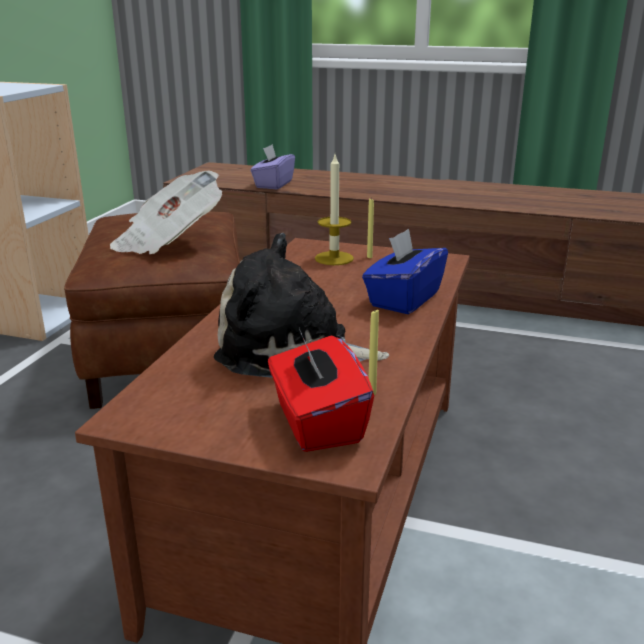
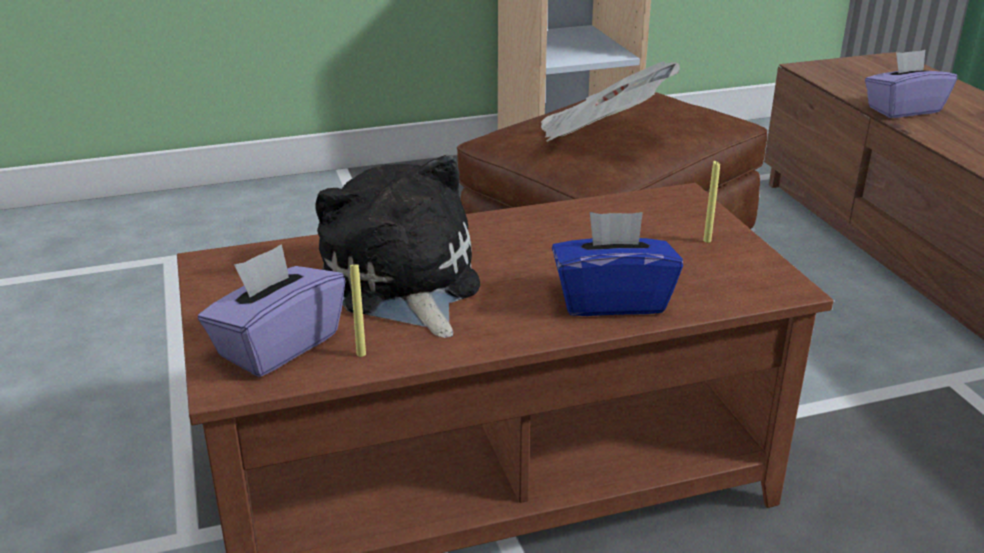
camera: 55 degrees right, 5 degrees up
(316, 422) = (277, 345): red tissue box -> purple tissue box
(334, 258) = (667, 223): candle -> none

